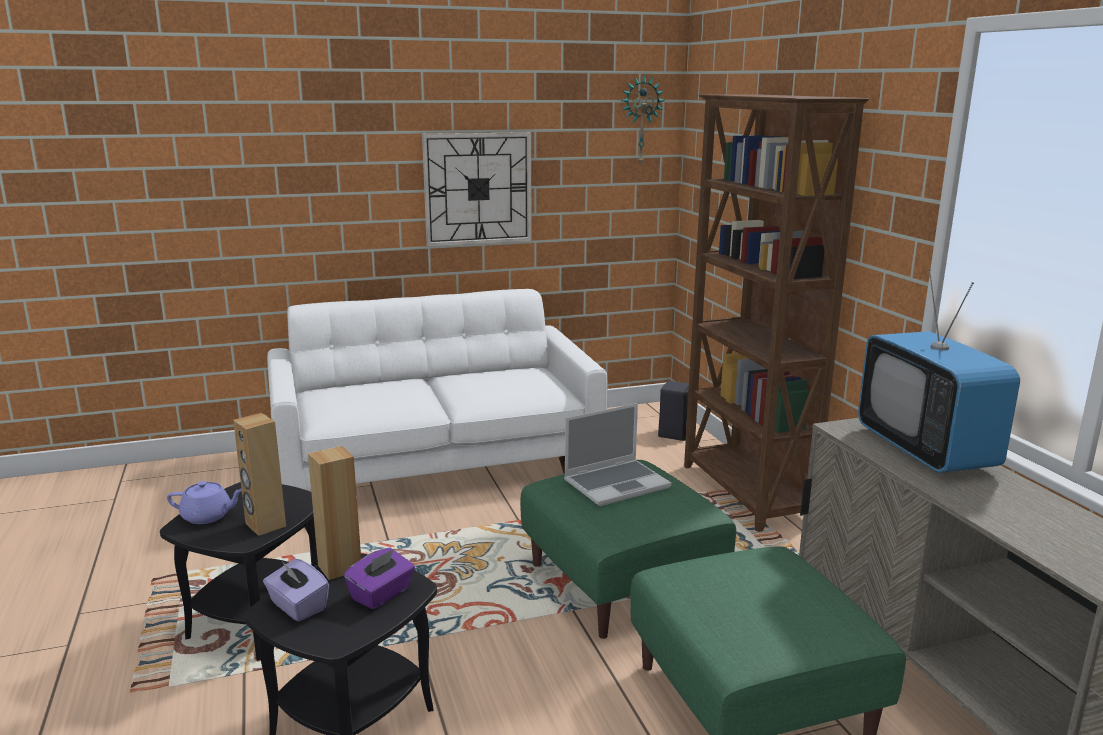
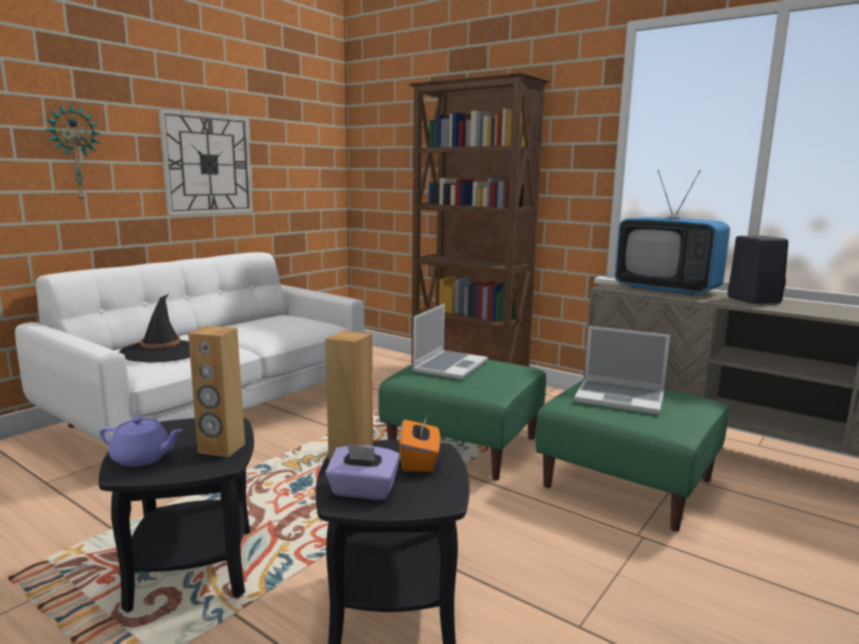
camera: 35 degrees left, 5 degrees down
(208, 516) = (142, 458): purple teapot -> purple teapot turned 45 degrees clockwise
(359, 400) = (162, 352): none -> black hat
(381, 594) = (419, 461): purple tissue box -> orange tissue box
(640, 120) = (320, 117): wall clock -> wall clock (74, 153)
(675, 433) = (380, 356): black speaker -> black speaker (752, 300)
(745, 590) = (621, 398): none -> laptop

